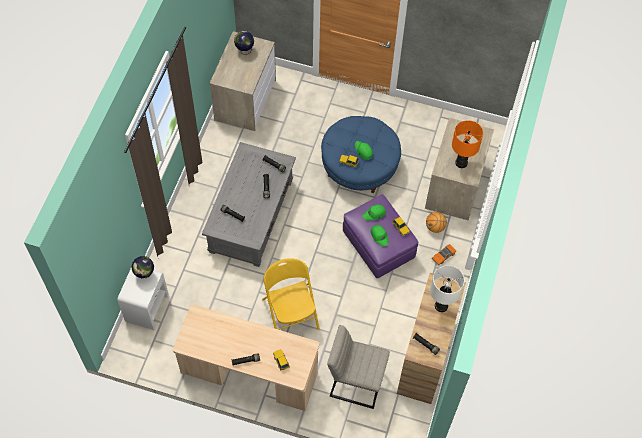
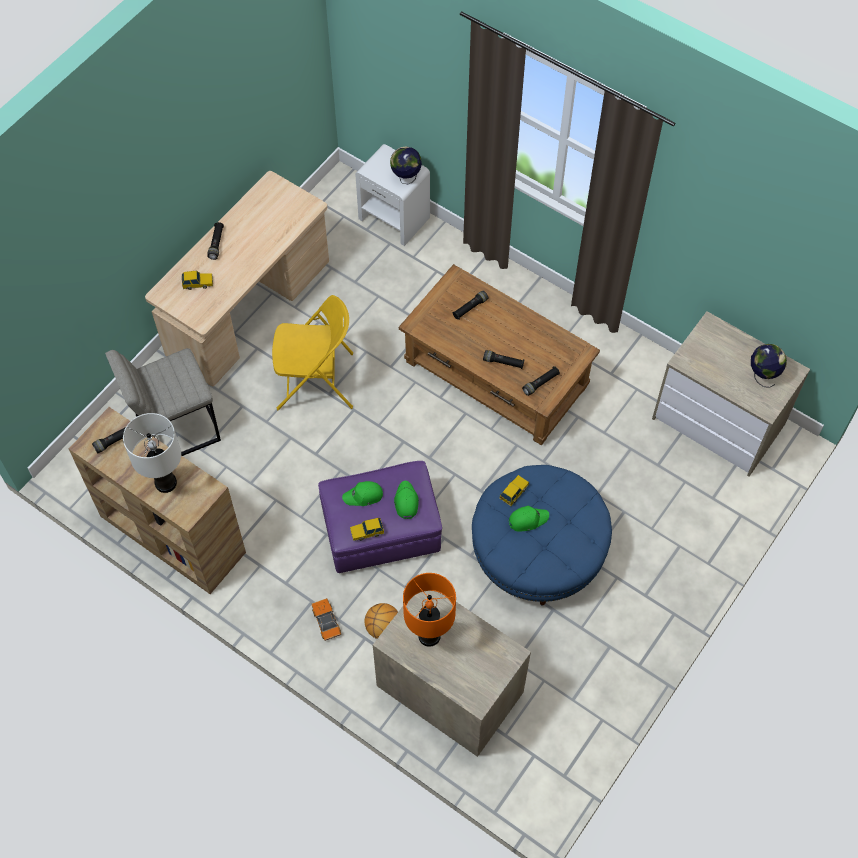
camera: 110 degrees right, 0 degrees up
(251, 215) = (496, 374): grey coffee table -> brown coffee table
(355, 383) = (176, 430): grey chair -> grey chair turned 150 degrees counterclockwise

